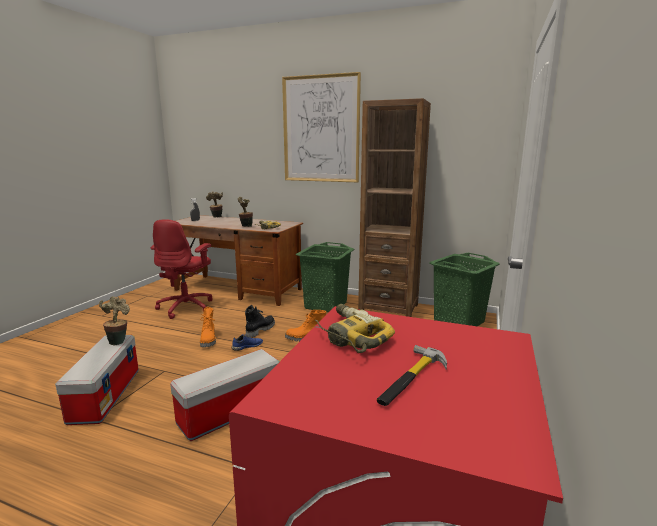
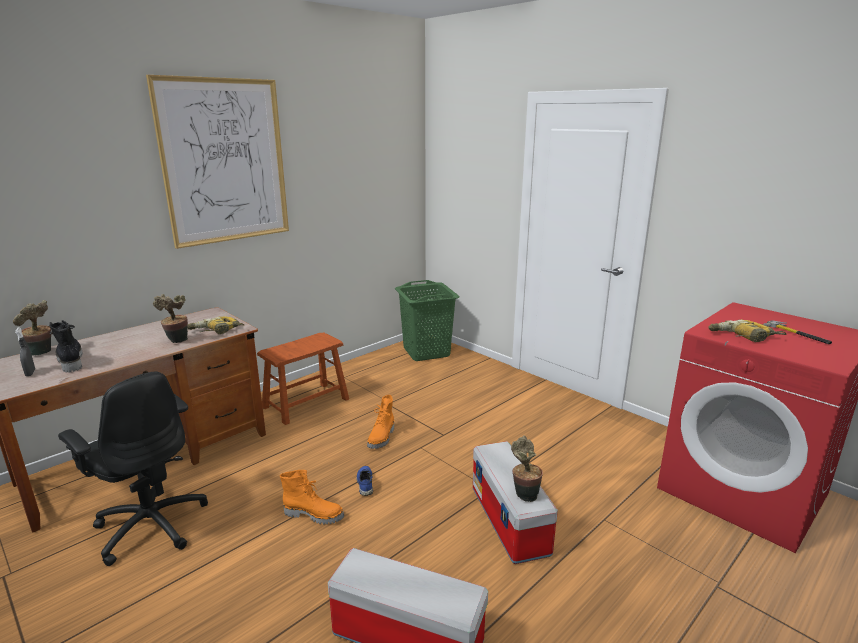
camera: 65 degrees left, 5 degrees up
(118, 341) = (369, 561): potted plant -> potted plant (524, 494)
(186, 307) = (151, 525): red office chair -> black office chair
(260, 330) = (326, 465): black boot -> black boot (70, 360)
(326, 305) = (306, 403): green laundry basket -> brown stool
(388, 308) = (360, 371): brown bookcase -> none

